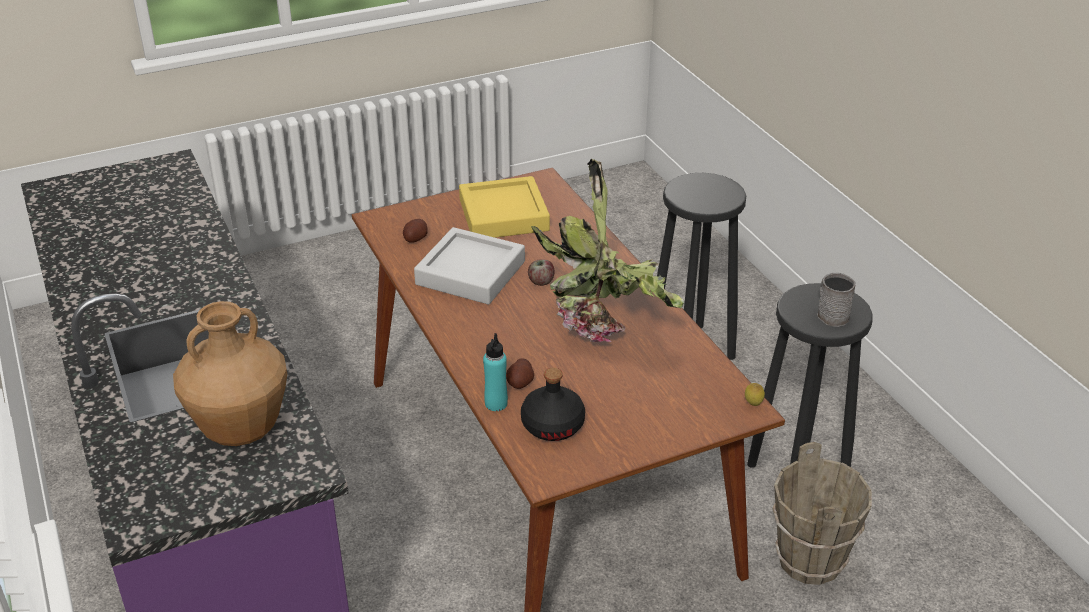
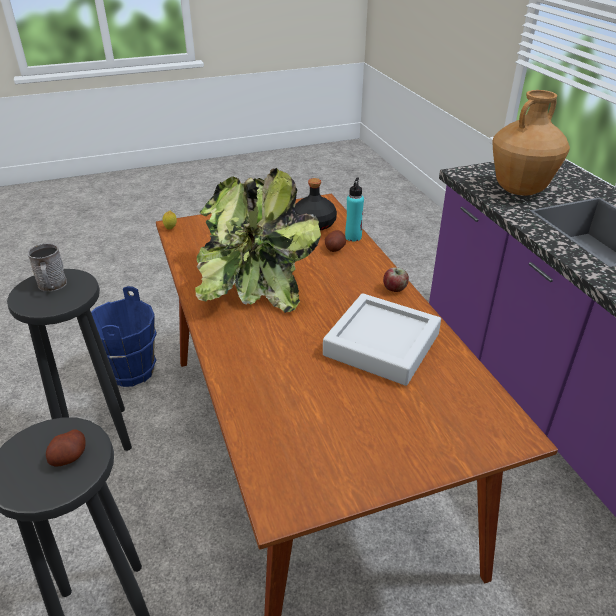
camera: 175 degrees left, 0 degrees up
(415, 238) = (455, 396): potato -> potato (69, 457)
(503, 215) = (344, 430): yellow tray -> none
(541, 282) = (308, 330): apple -> apple (395, 289)
(811, 560) = (131, 371): brown bucket -> blue bucket

